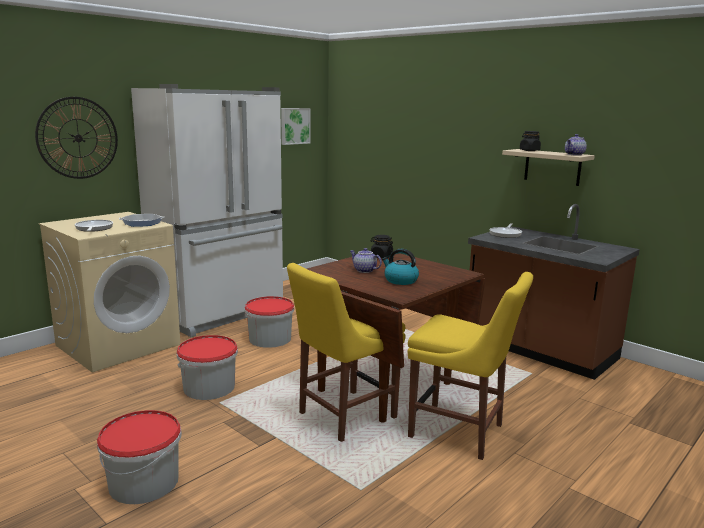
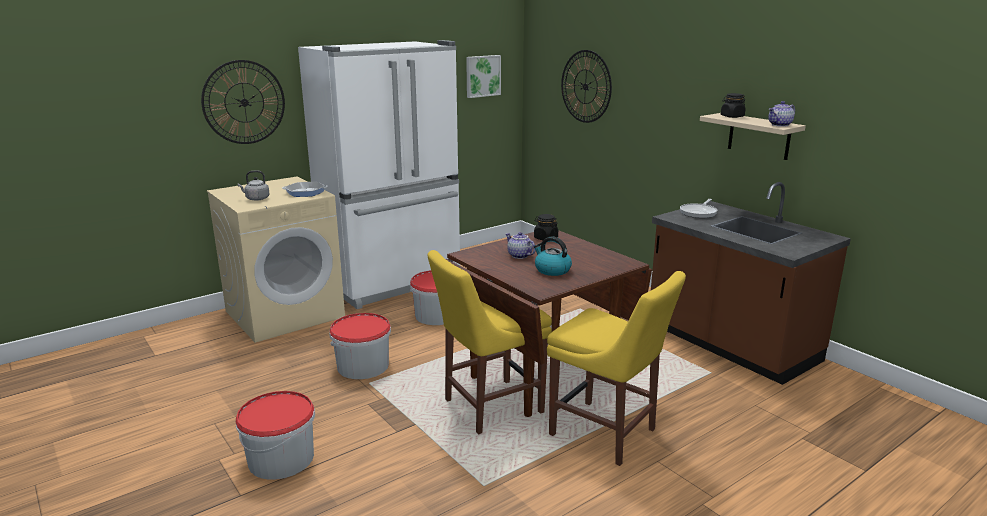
camera: 10 degrees right, 5 degrees up
(94, 228) = (256, 199): frying pan -> grey kettle
(389, 134) = (585, 86): none -> wall clock

